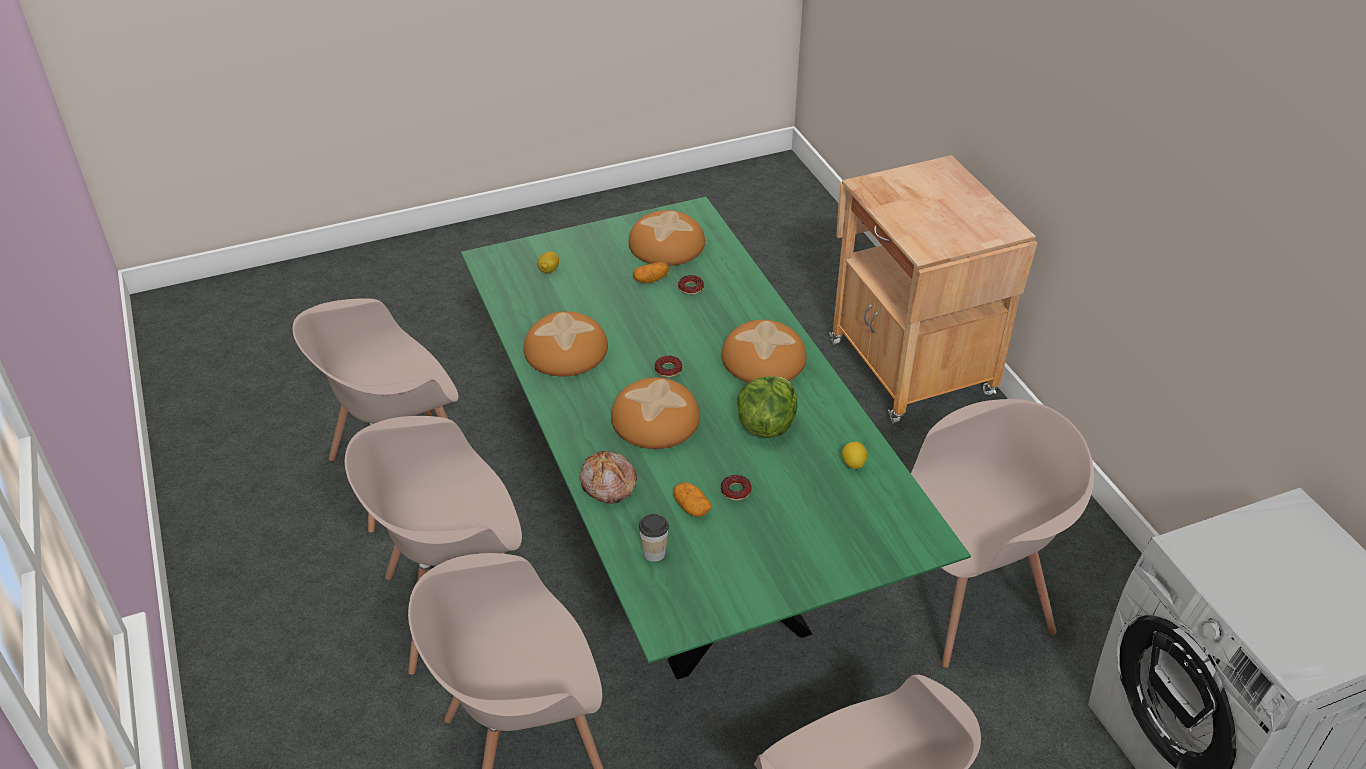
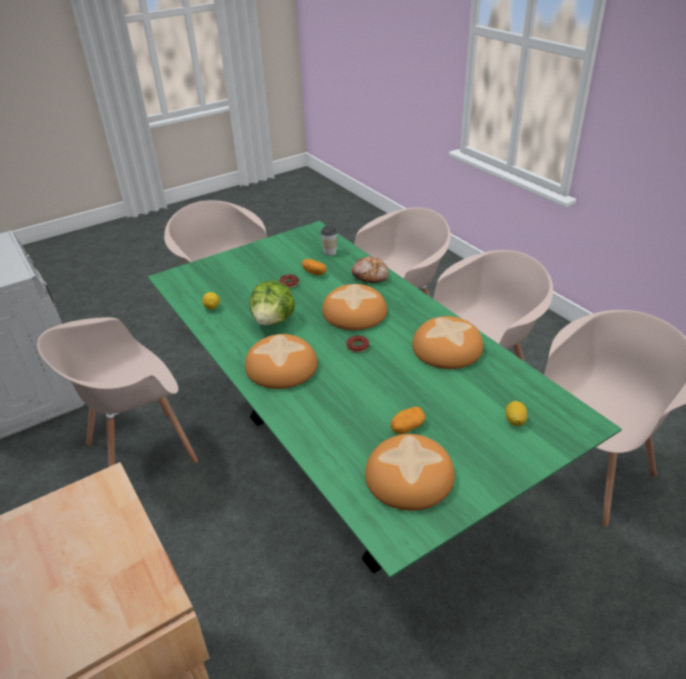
camera: 170 degrees right, 5 degrees down
(690, 288) = (364, 424): donut -> none

